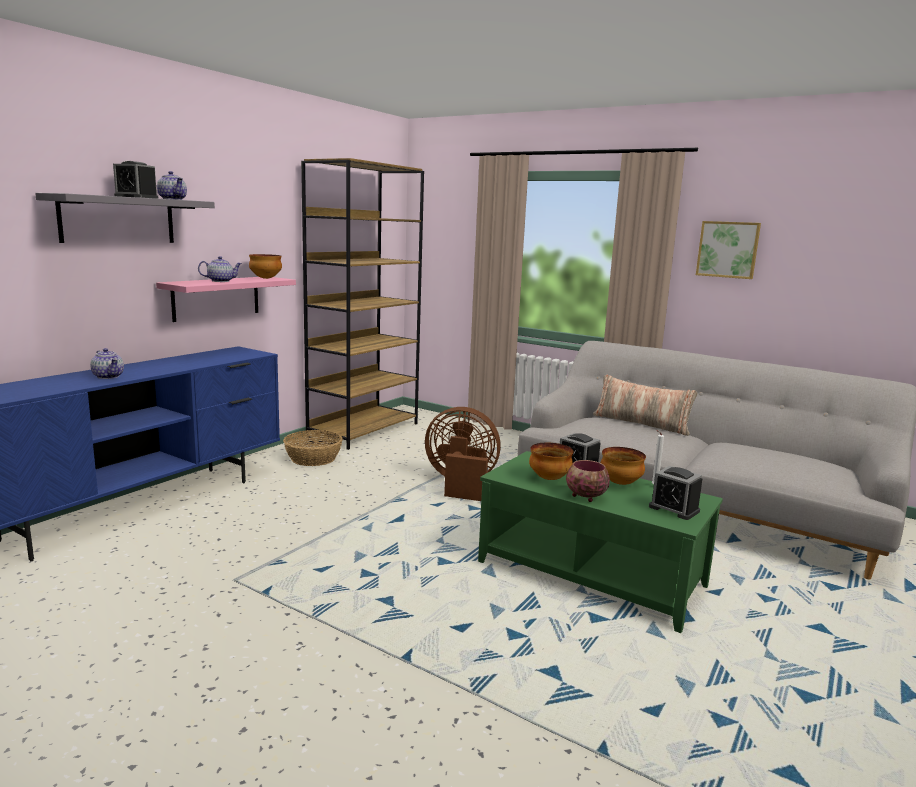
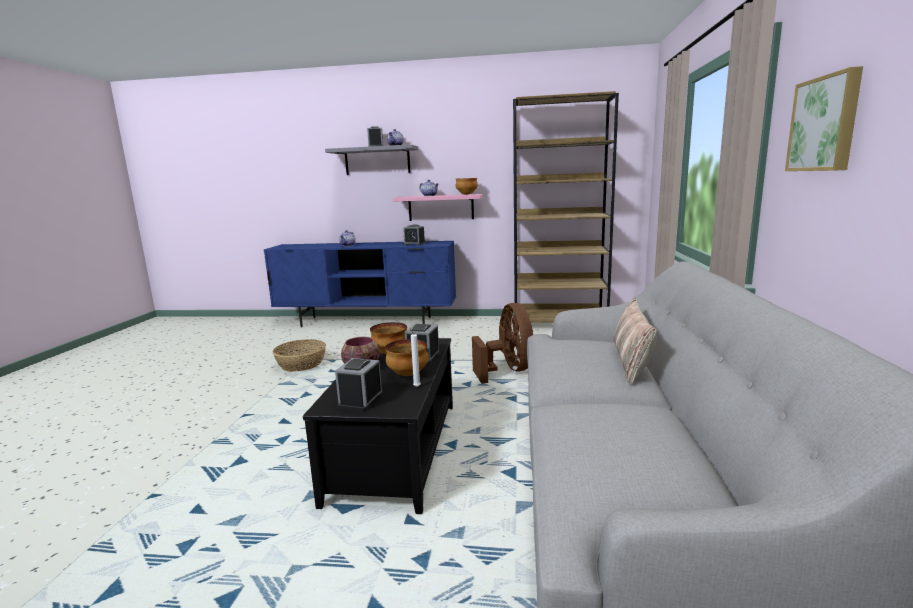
camera: 65 degrees right, 0 degrees up
(215, 358) = (414, 244): none -> alarm clock
(313, 458) = (484, 327): basket -> basket (302, 364)
(591, 573) = (398, 450): green coffee table -> black coffee table

